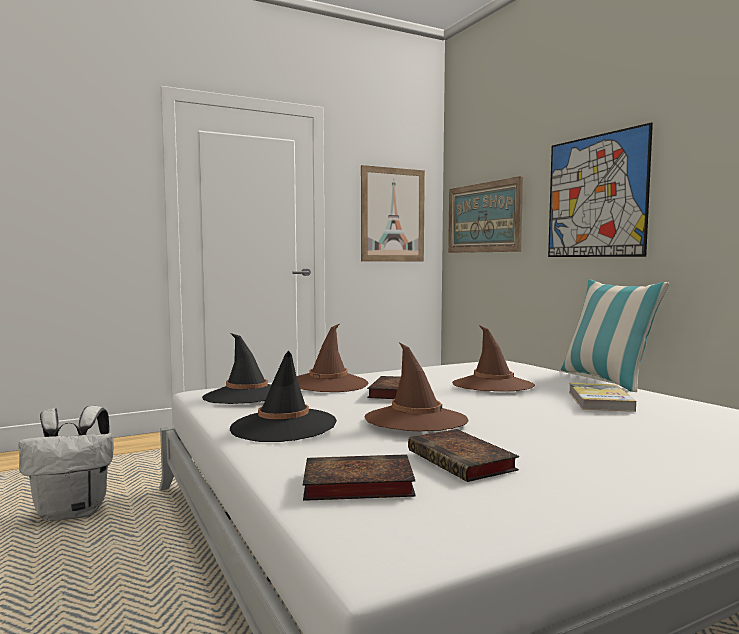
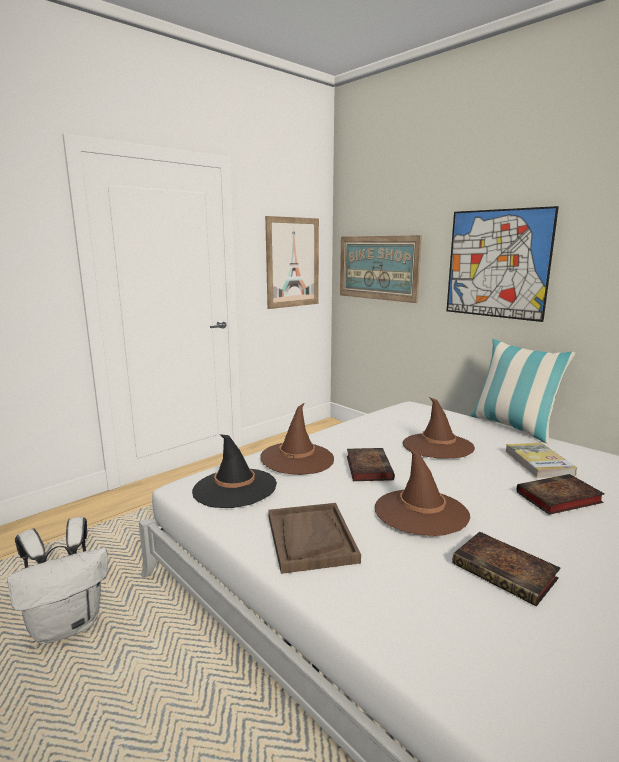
camera: 15 degrees left, 10 degrees up
(283, 426) = (310, 538): black hat -> brown tray
(355, 485) = (450, 630): book -> book (557, 498)

